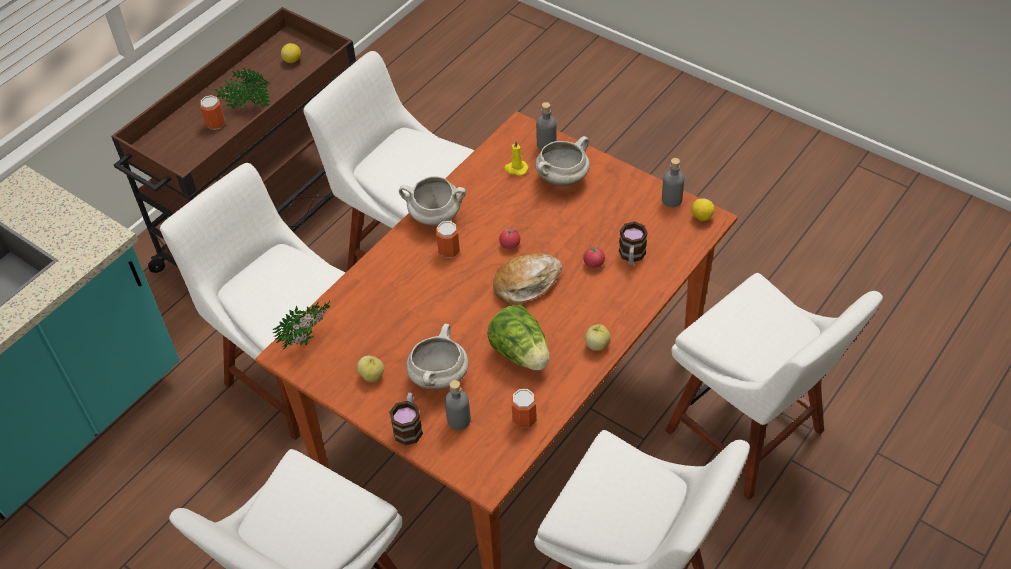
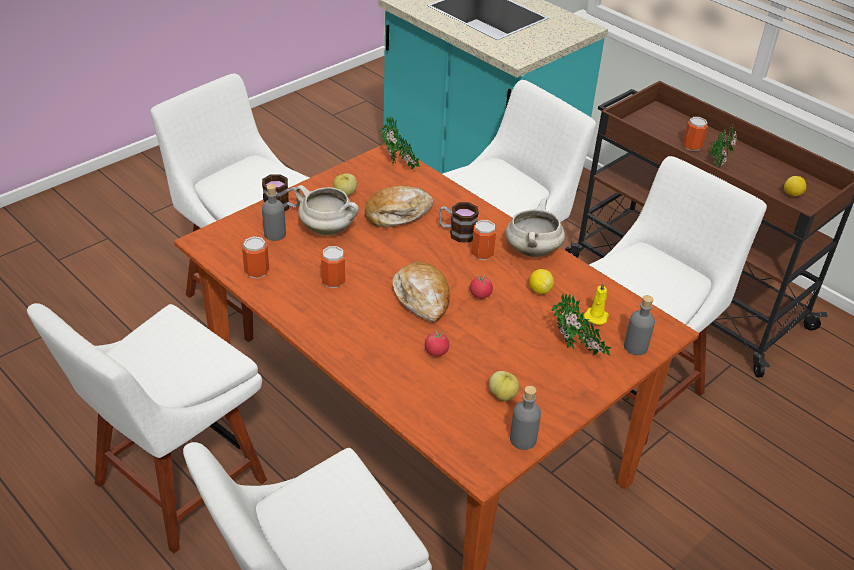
camera: 95 degrees right, 10 degrees down
(399, 324) = (397, 214): none -> bread
(521, 353) = (333, 281): lettuce -> can
(562, 178) = (576, 350): white cooking pot -> potted plant
(597, 344) = (323, 333): apple -> apple (503, 395)
(631, 256) = (437, 384): mug -> mug (457, 233)
(701, 217) = (487, 462): lemon -> lemon (539, 290)

